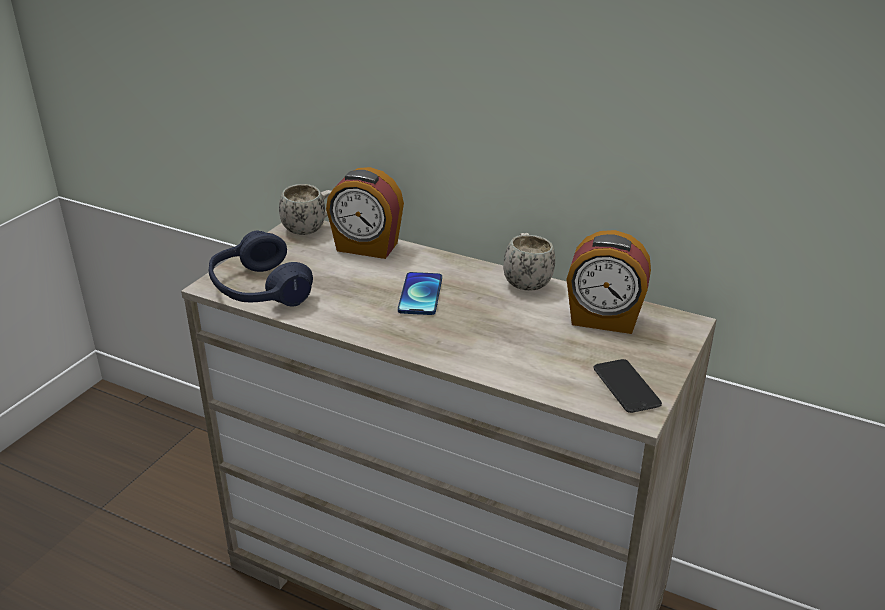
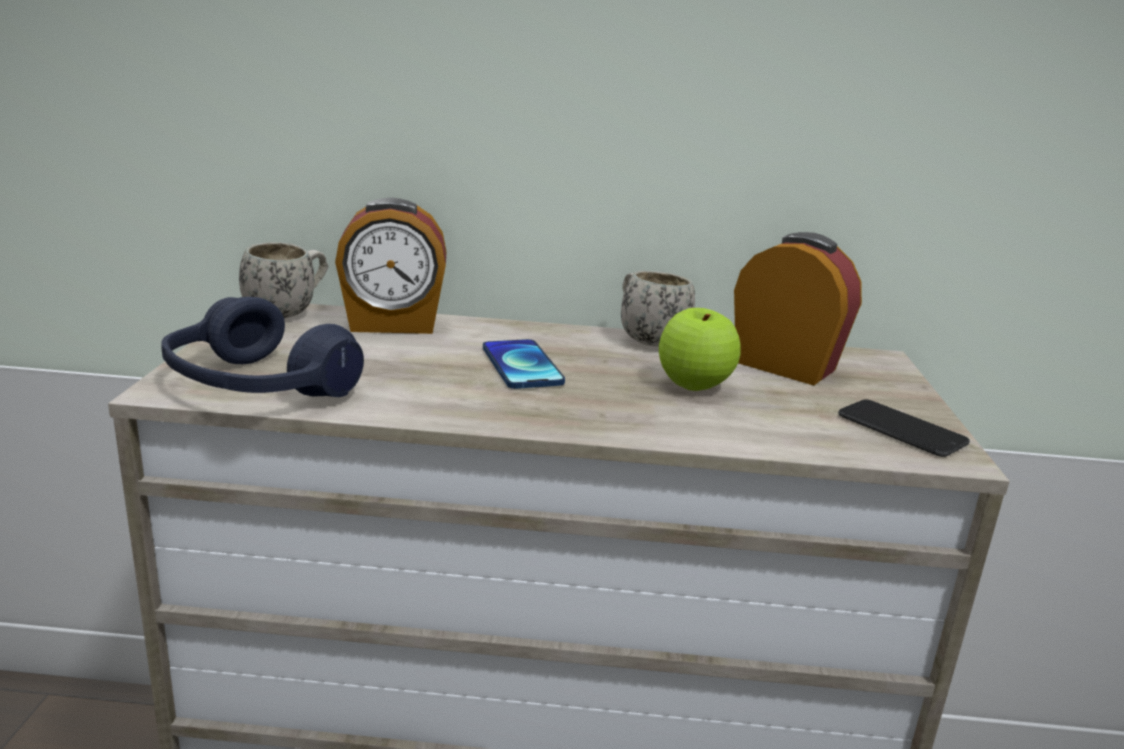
camera: 25 degrees left, 10 degrees down
(519, 328) = (694, 386): none -> apple
(603, 320) = (786, 365): alarm clock -> alarm clock turned 135 degrees counterclockwise

